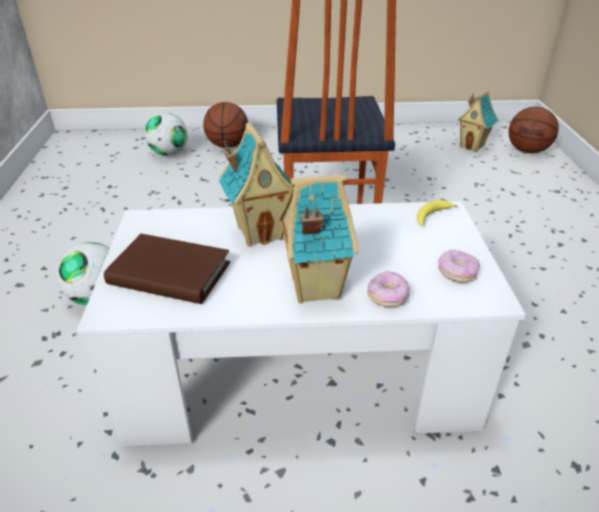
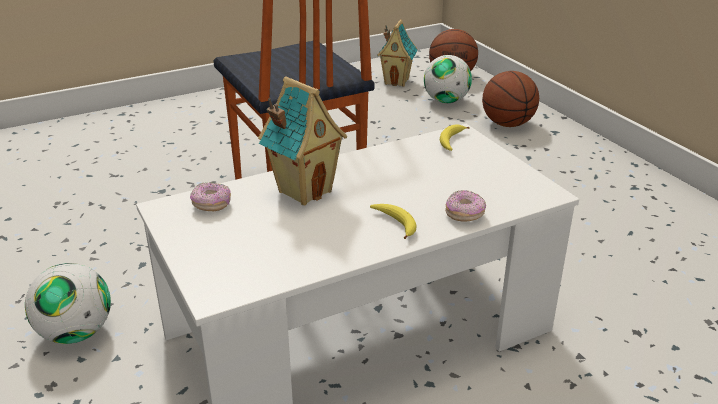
camera: 25 degrees left, 5 degrees down
(169, 153) = (46, 154): football -> football (446, 101)
(169, 274) = (246, 248): brown book -> none
(227, 145) = (118, 131): basketball -> basketball (507, 124)
(313, 288) = (395, 224): toy house -> banana
(456, 273) = (506, 182): donut -> donut (211, 205)

